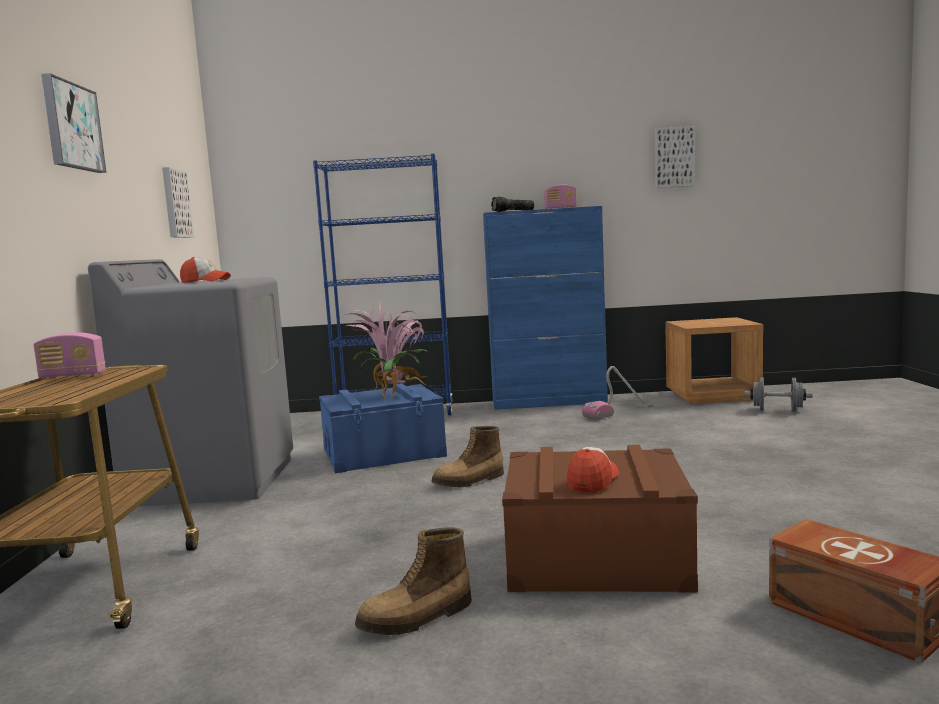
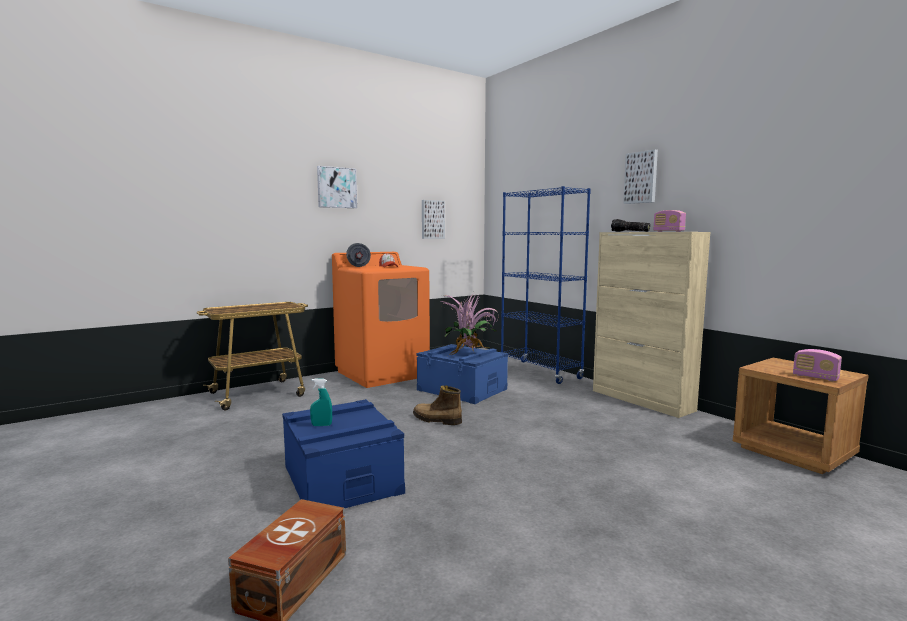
camera: 55 degrees right, 0 degrees up
(73, 376) = (274, 304): radio -> radio (815, 377)
(214, 480) = (382, 373): grey washing machine -> orange washing machine
(417, 618) = (248, 455): boot -> none
(549, 402) = (642, 400): blue cabinet -> beige cabinet
(593, 480) = (321, 425): cap -> turquoise spray bottle
(596, 558) = (341, 479): brown storage box -> blue storage box
(618, 412) = (658, 426): vacuum cleaner -> none
(673, 157) = (805, 180): picture -> picture (641, 177)
(777, 410) = (801, 491): grey dumbbell -> grey dumbbell (358, 266)

